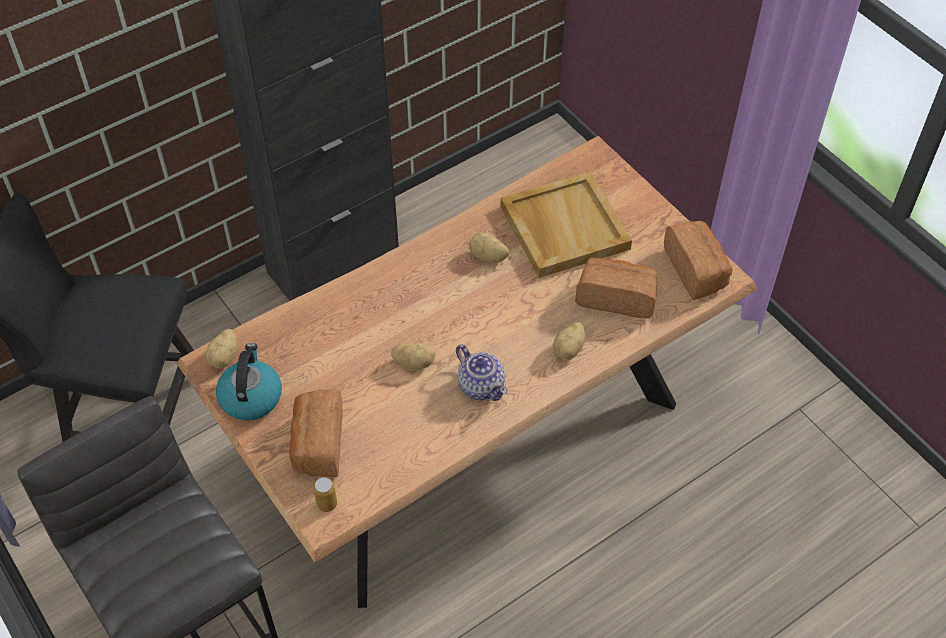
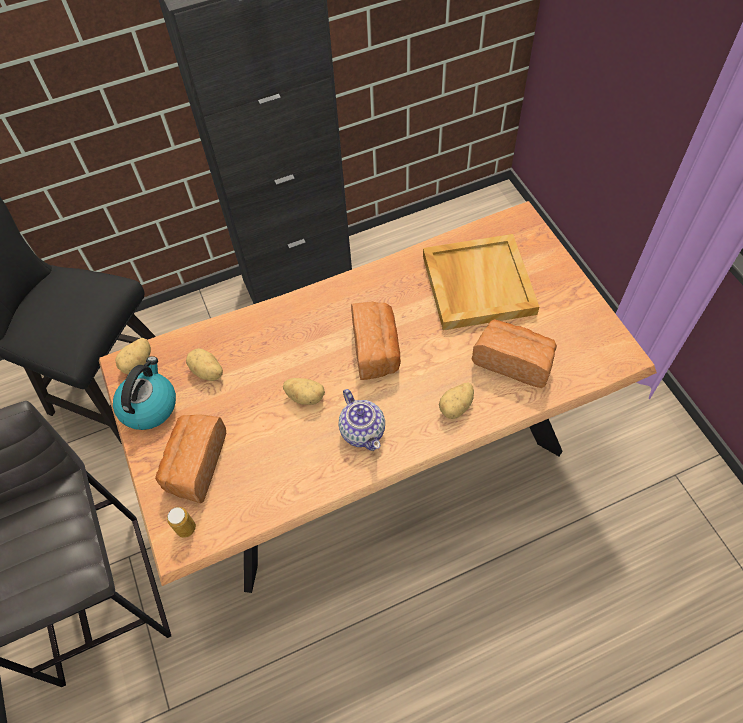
camera: 15 degrees right, 5 degrees up
(488, 257) = (400, 302): potato -> potato (207, 372)
(696, 270) = (598, 345): bread -> bread (376, 349)

